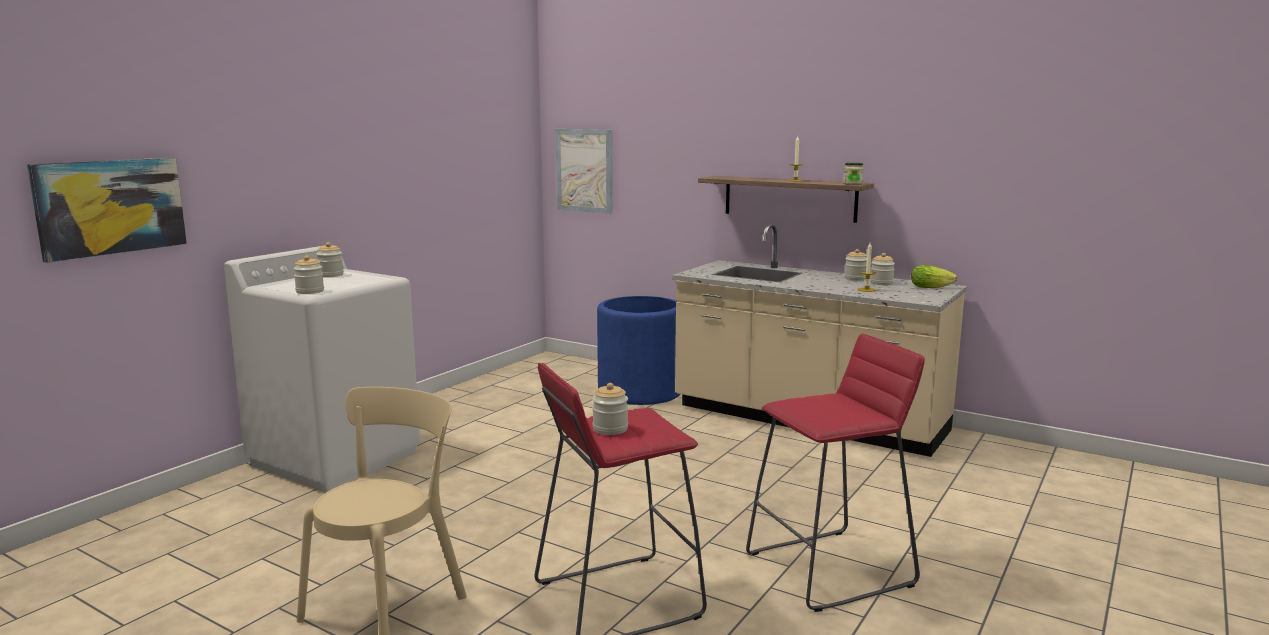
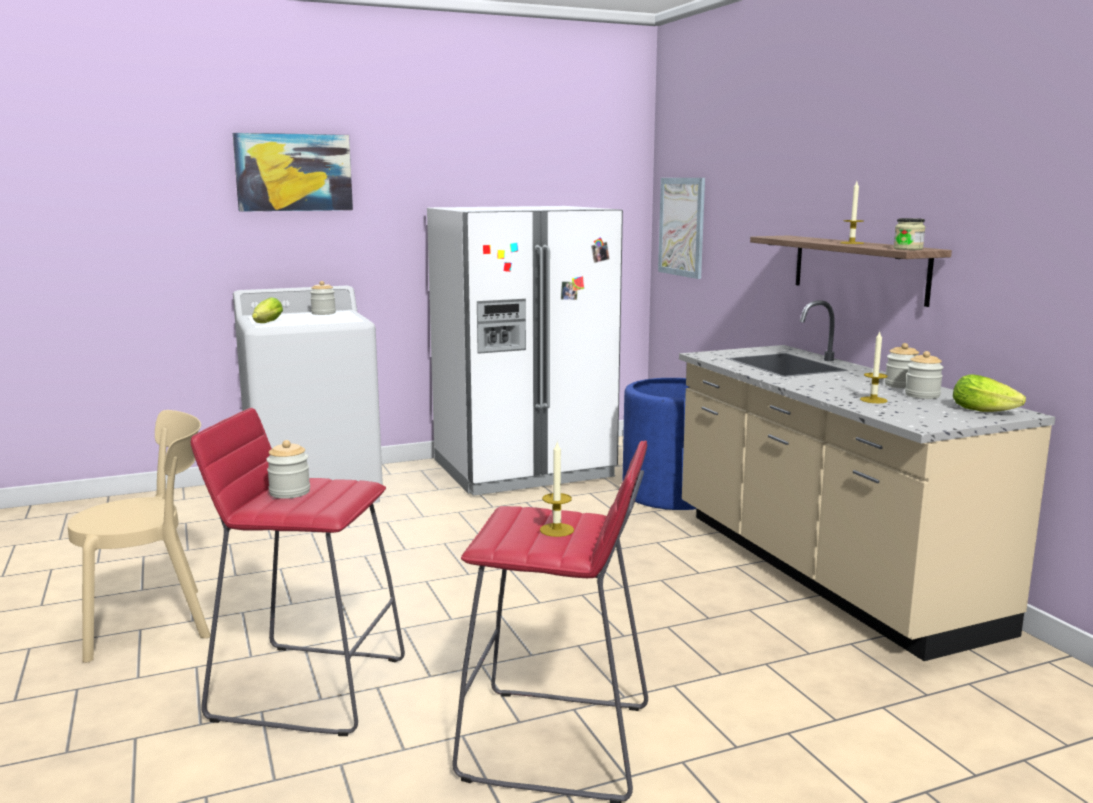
camera: 35 degrees right, 0 degrees up
(110, 207) = (131, 233): picture -> picture (294, 172)
(310, 291) = (266, 323): jar -> lettuce
(497, 398) = (523, 469): none -> white fridge
(840, 407) = (556, 530): none -> candle

